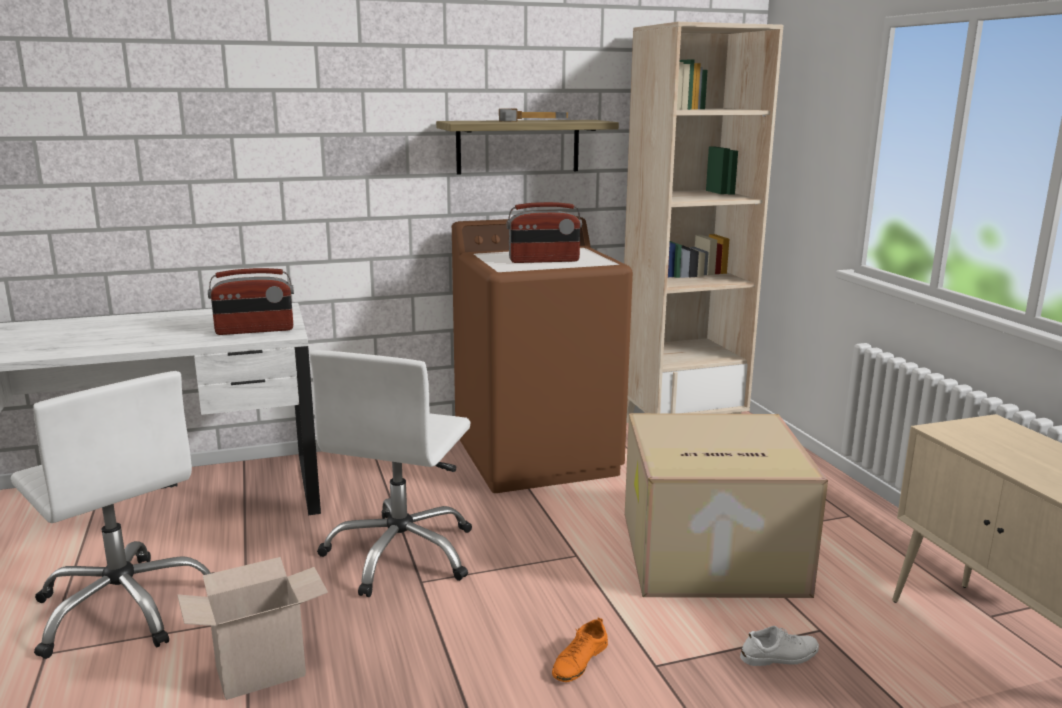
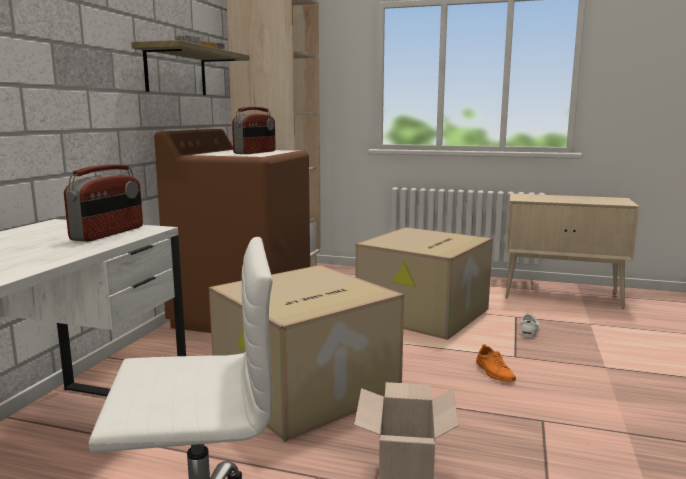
camera: 55 degrees left, 5 degrees down
(401, 554) = (305, 389): white office chair -> cardboard box

